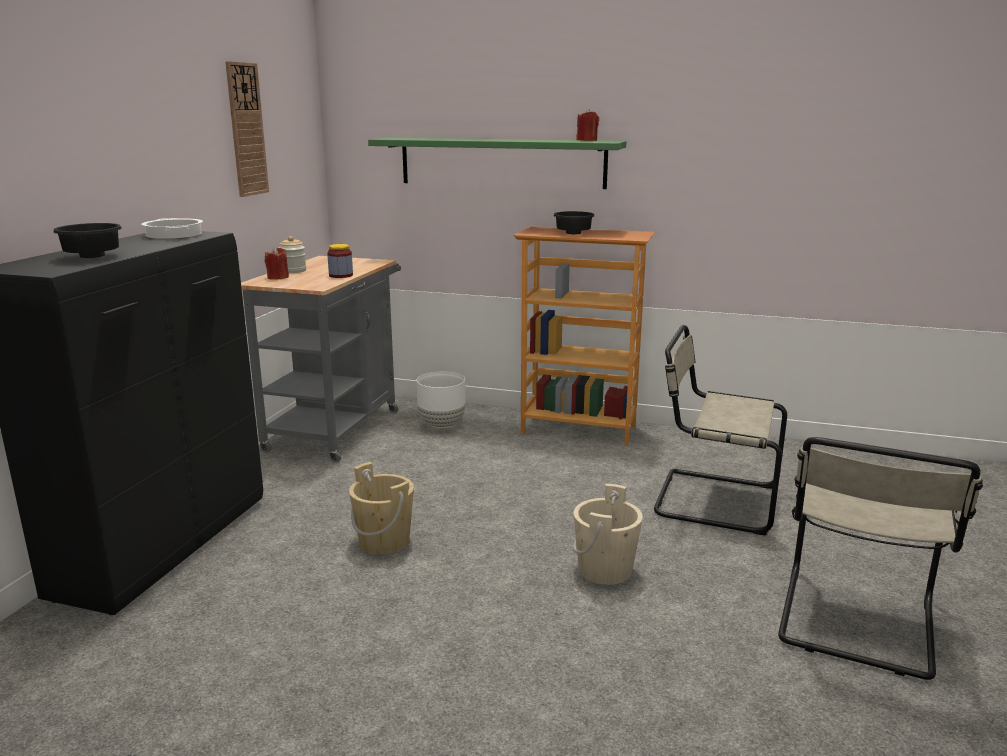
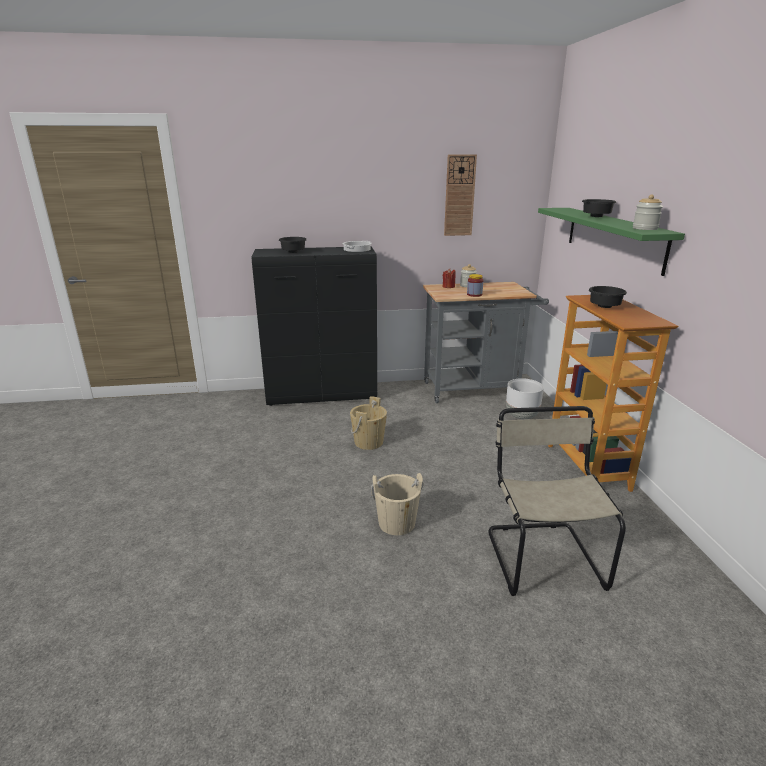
camera: 65 degrees right, 5 degrees up
(486, 139) = (596, 217): none -> black bowl
(587, 140) = (645, 228): red candle -> jar
(856, 625) = (410, 666): beige chair -> none

